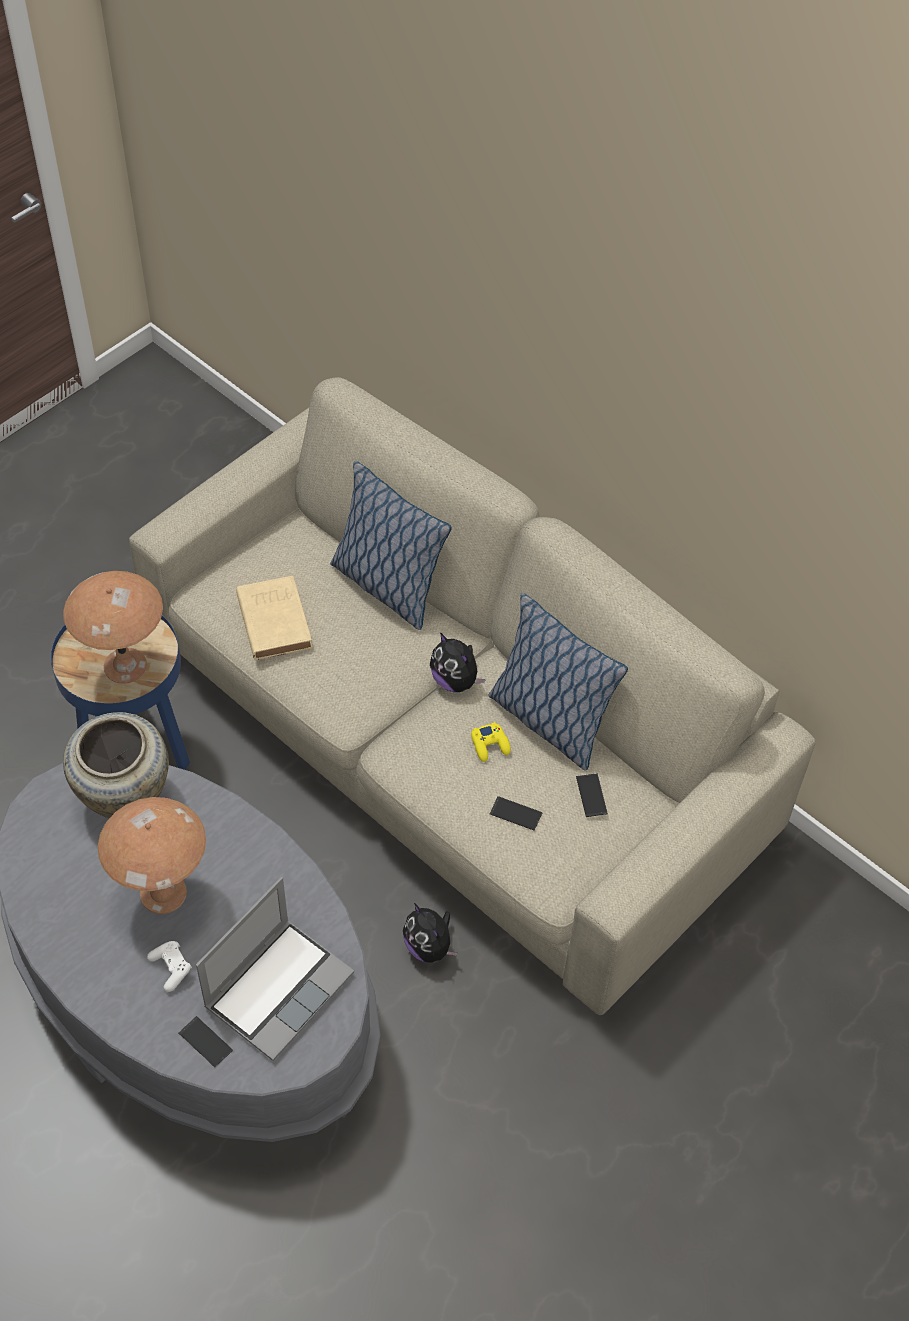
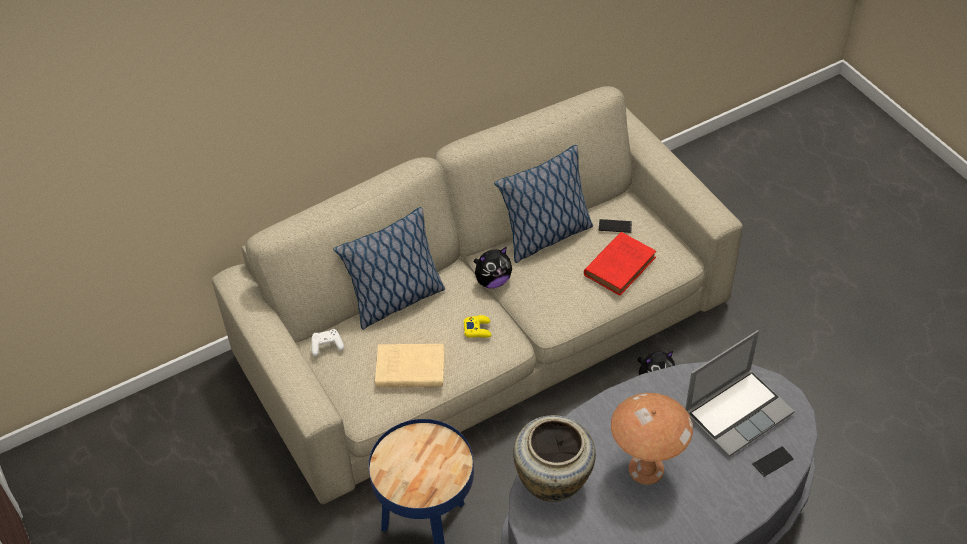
camera: 70 degrees left, 5 degrees down
(126, 666) = (434, 460): brown table lamp -> none
(171, 968) = (710, 473): white game controller -> white game controller (327, 346)
(278, 988) = (738, 412): laptop -> laptop turned 90 degrees clockwise
(490, 745) = (562, 267): yellow game controller -> yellow game controller (478, 329)
(515, 813) = (621, 265): phone -> red book

